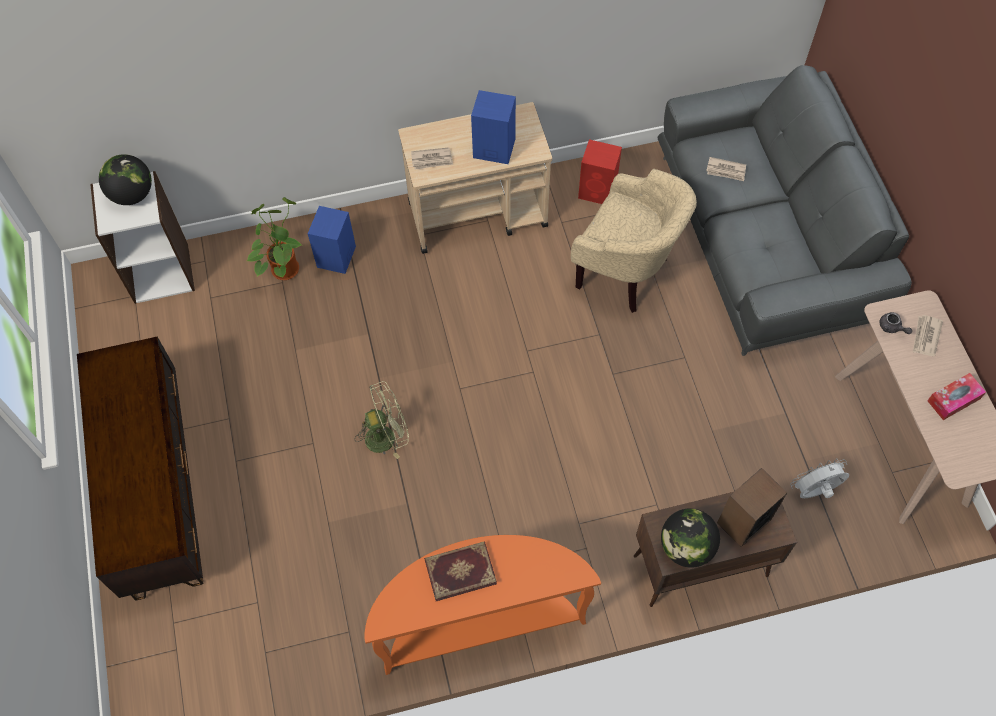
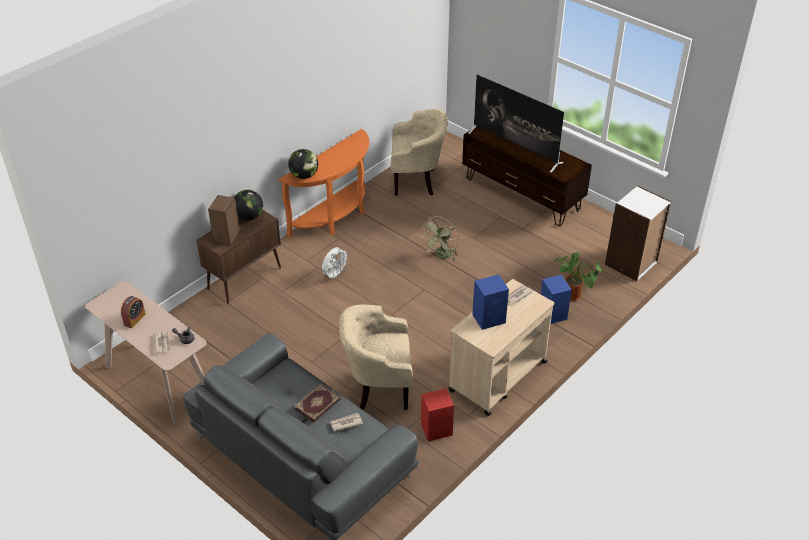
camera: 145 degrees right, 20 degrees down
(132, 194) = (645, 206): globe -> globe (304, 176)
(141, 463) = (515, 148): none -> television
(285, 628) = (417, 181): none -> beige armchair
(460, 570) = (342, 159): book -> book (318, 405)
(814, 492) = (199, 333): white fan -> white fan (335, 275)
(953, 400) = (134, 319): tissue box -> alarm clock

